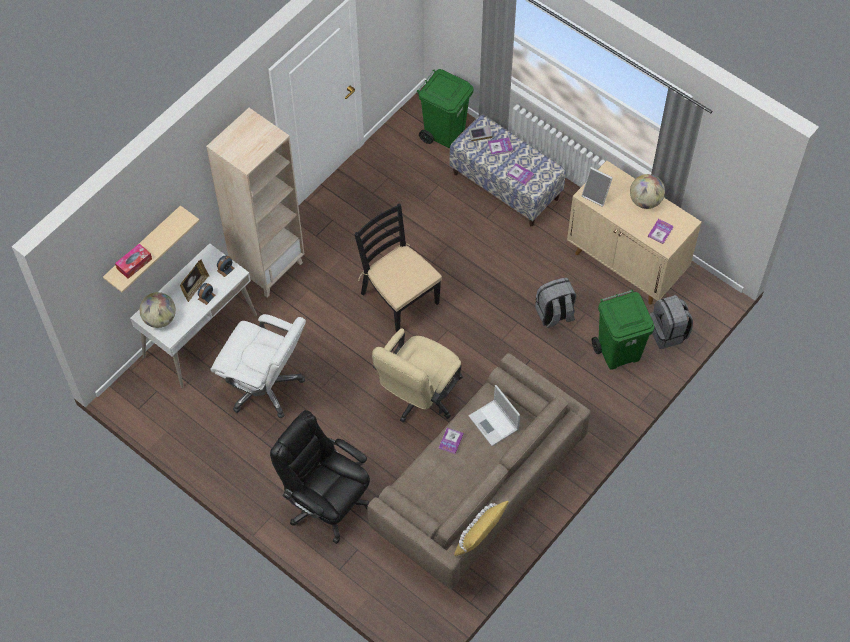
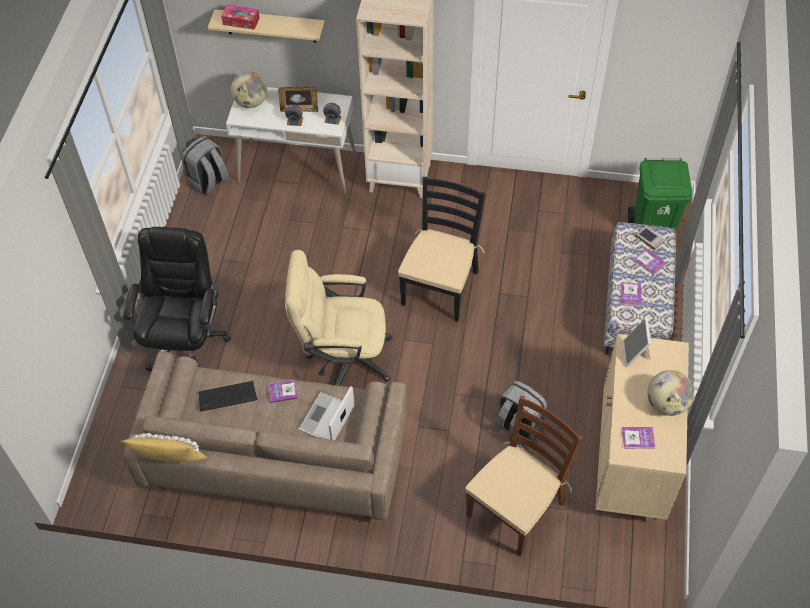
camera: 60 degrees right, 5 degrees down
(265, 386) = (277, 236): white office chair -> none
(430, 481) = (227, 396): none -> keyboard
(619, 352) = (516, 508): green trash can -> brown chair
(668, 332) = (575, 546): grey backpack -> grey backpack (208, 182)

